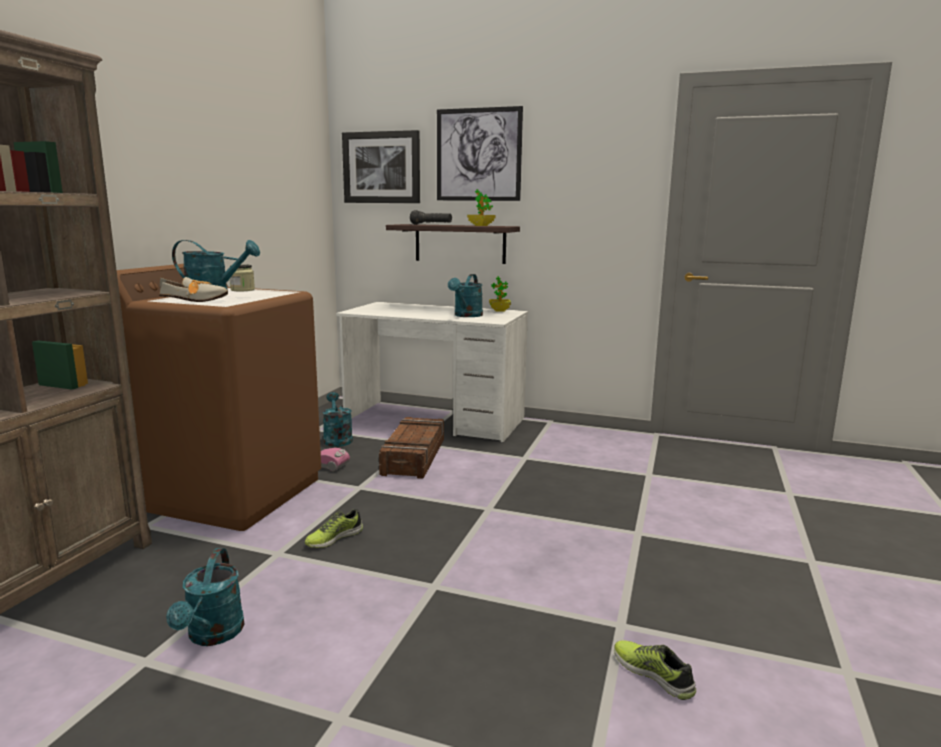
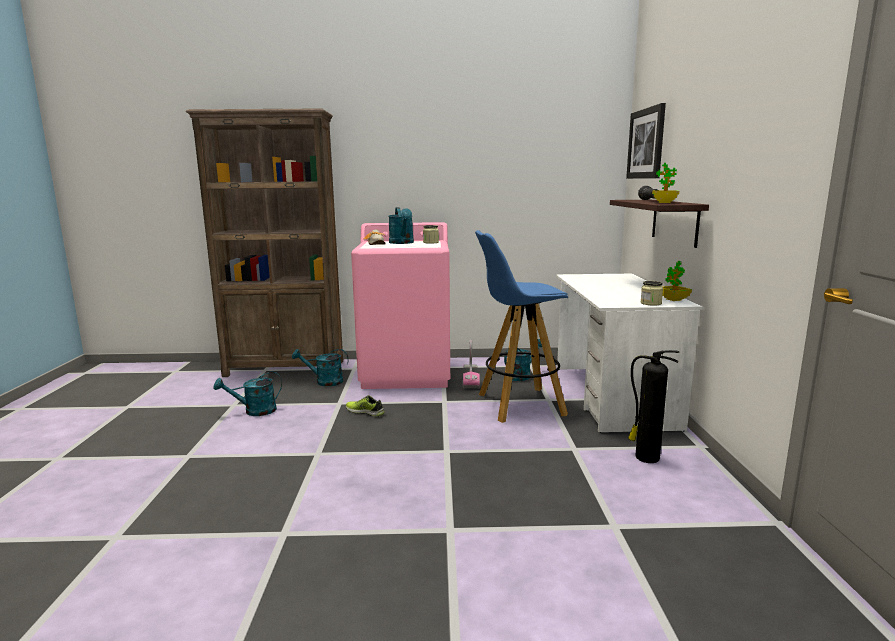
camera: 70 degrees right, 0 degrees up
(232, 492) = (407, 373): brown washing machine -> pink washing machine
(413, 456) = (519, 405): crate -> blue stool
(466, 316) = (617, 295): turquoise watering can -> turquoise watering can (324, 382)
(478, 155) = (693, 122): picture -> none
(505, 315) = (651, 303): none -> jar
(556, 440) = (645, 457): none -> fire extinguisher
(653, 674) = (221, 554): shoe -> none

